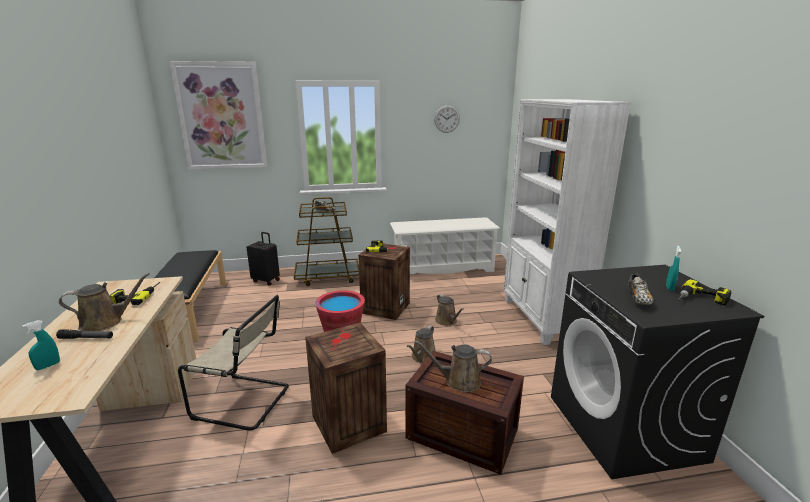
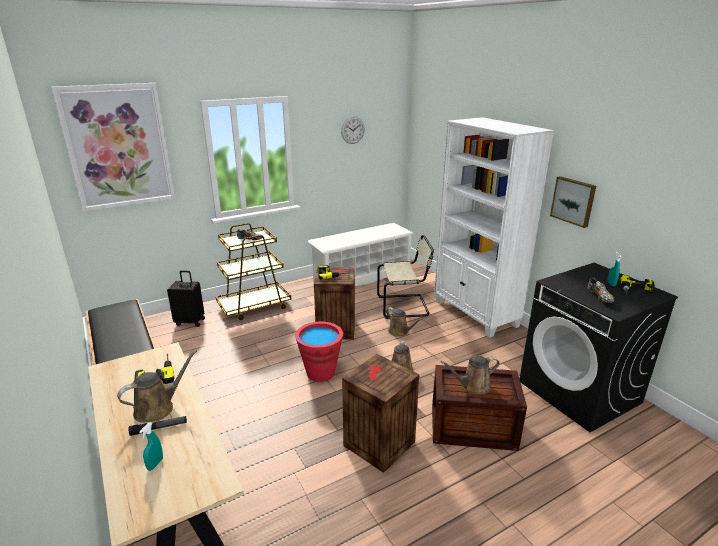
camera: 20 degrees left, 5 degrees up
(245, 402) = (271, 450): beige chair -> beige chair (405, 306)
(648, 188) = (573, 201): none -> picture

